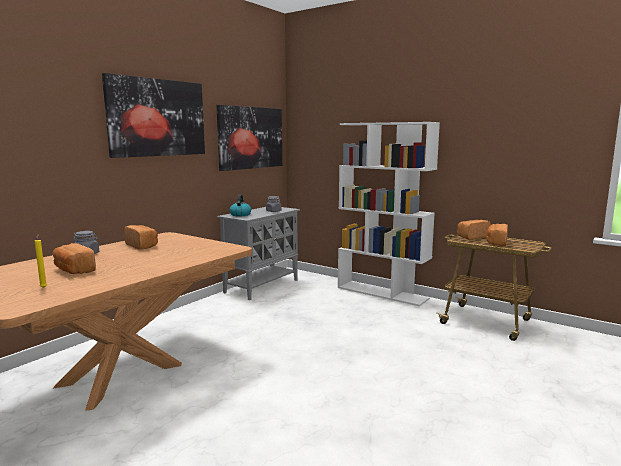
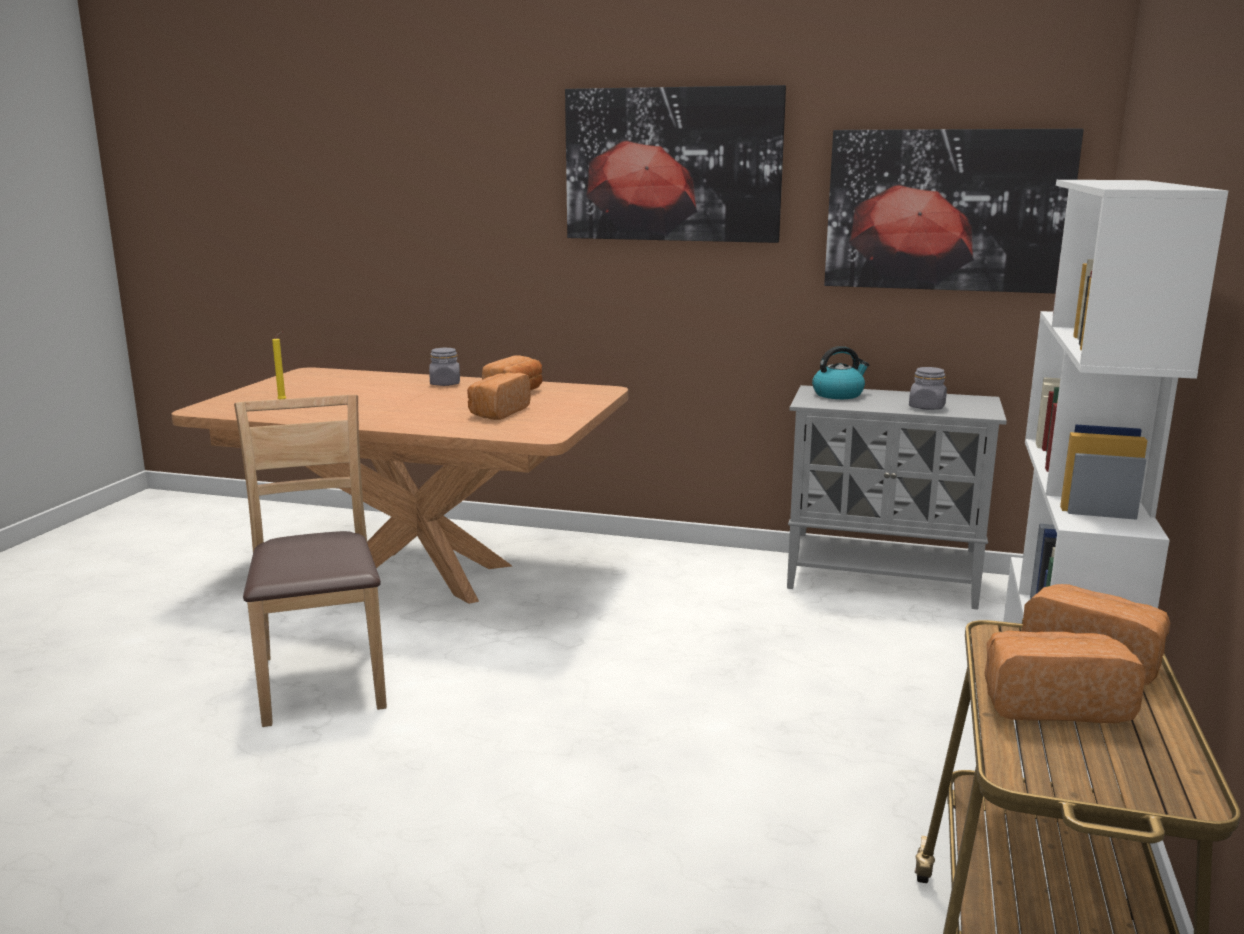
camera: 70 degrees right, 5 degrees up
(74, 270) = (360, 395): bread -> bread (498, 412)
(231, 418) = (323, 680): none -> brown chair

